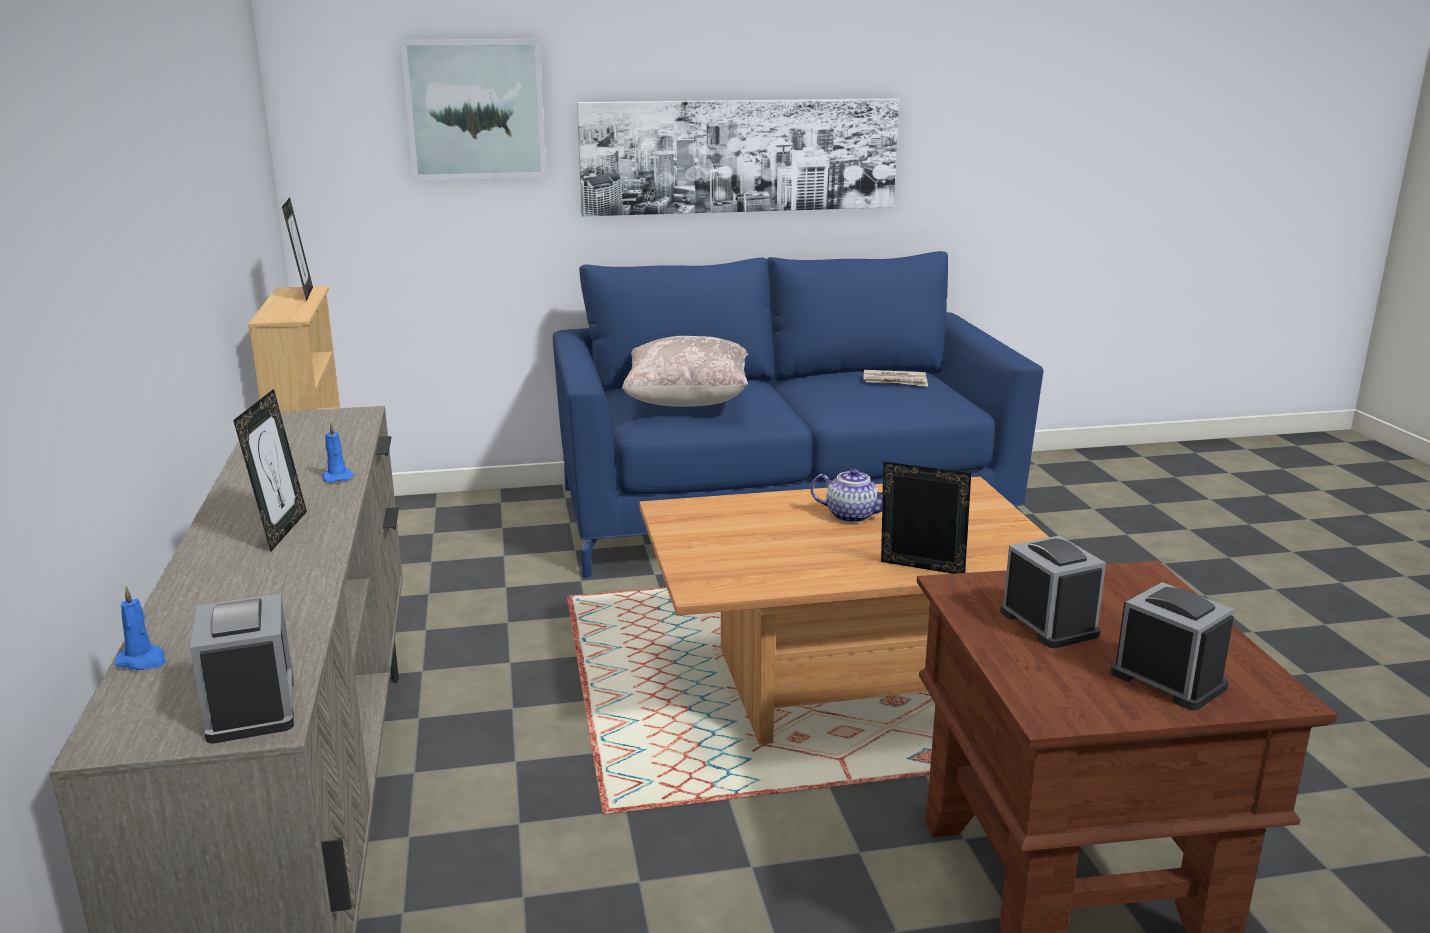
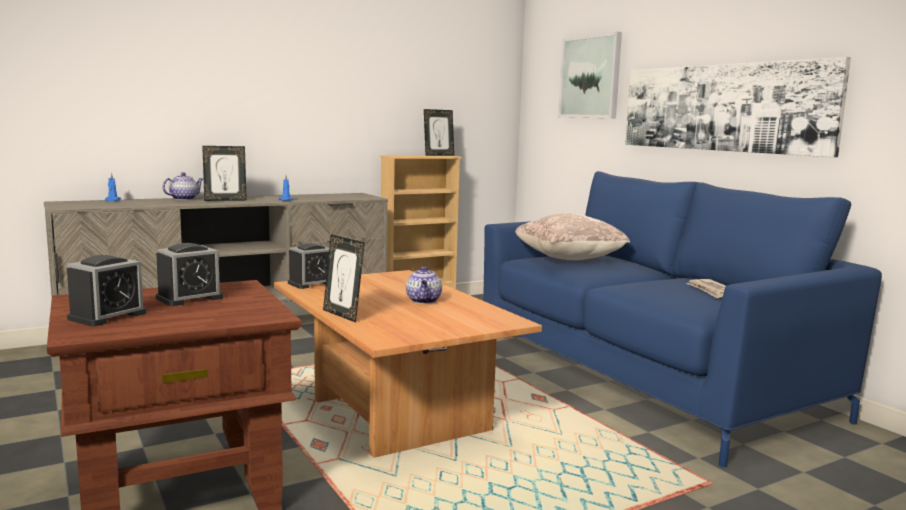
camera: 70 degrees right, 10 degrees down
(209, 572) = (184, 199): none -> teapot
(251, 707) = (74, 206): alarm clock -> alarm clock (311, 283)
(920, 571) = (343, 315): picture frame -> picture frame turned 135 degrees clockwise

